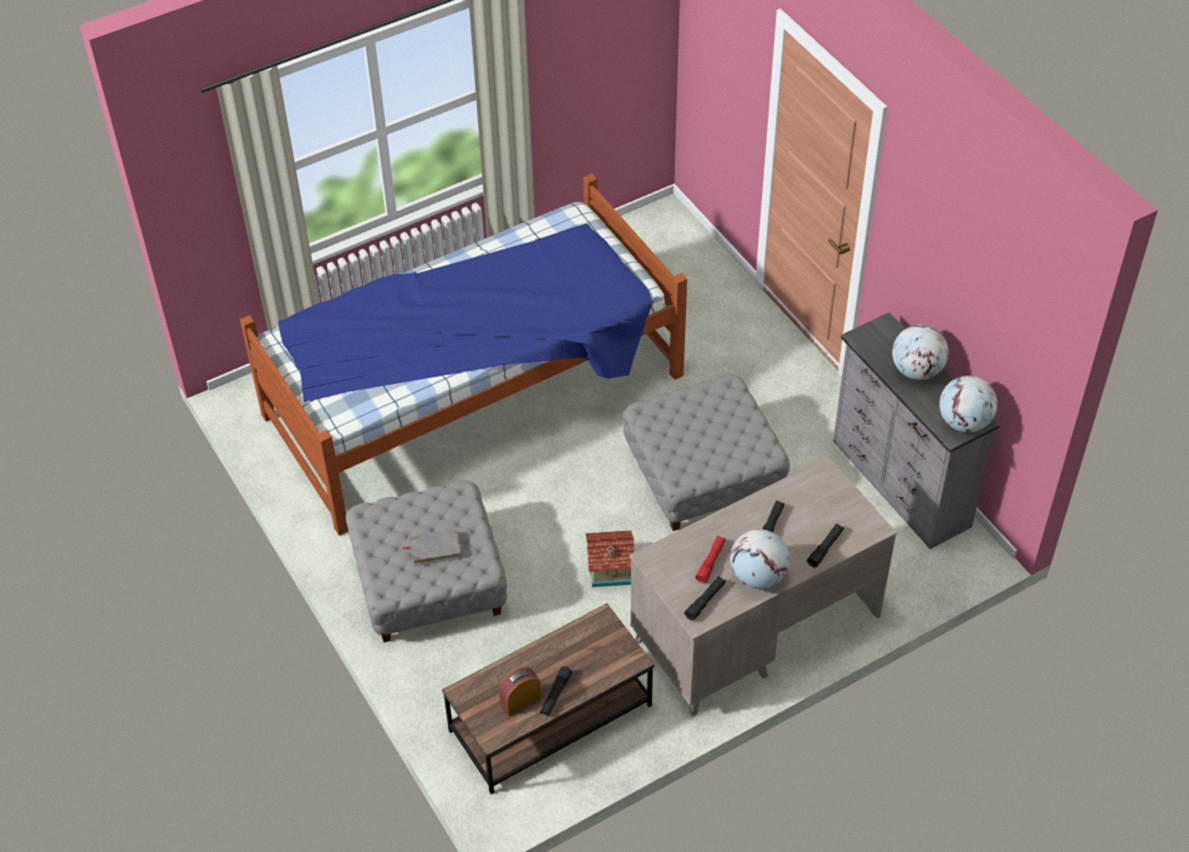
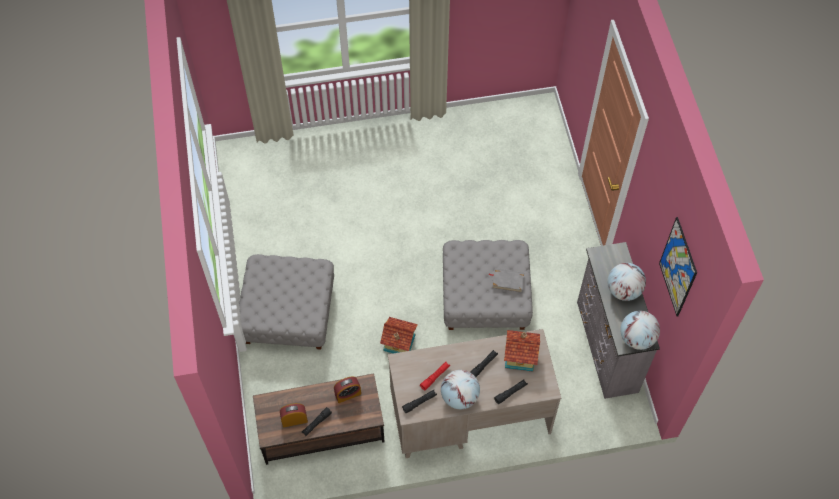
camera: 20 degrees right, 10 degrees up
(435, 549) = (288, 300): grey book -> grey book (508, 281)
(475, 397) = (368, 197): bed -> none
(583, 642) = (348, 394): none -> alarm clock
(814, 498) = (520, 355): none -> toy house
(1002, 283) = (678, 267): none -> picture

